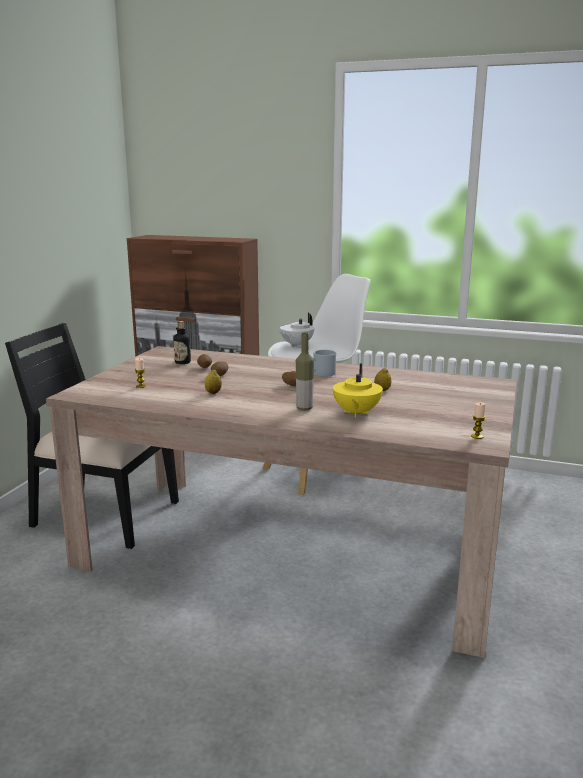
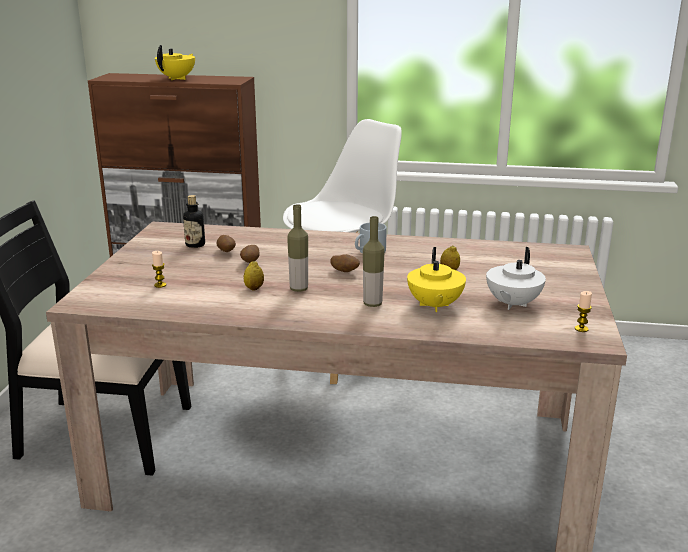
camera: 10 degrees left, 5 degrees up
(195, 238) = (177, 78): none -> yellow teapot
(249, 395) = (299, 289): none -> bottle
(296, 345) = (316, 208): white teapot -> white teapot (512, 304)

